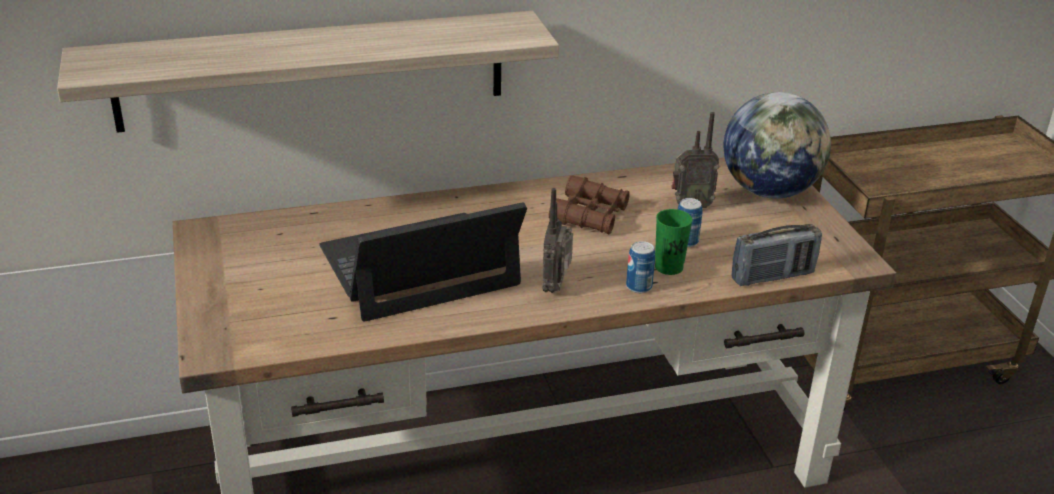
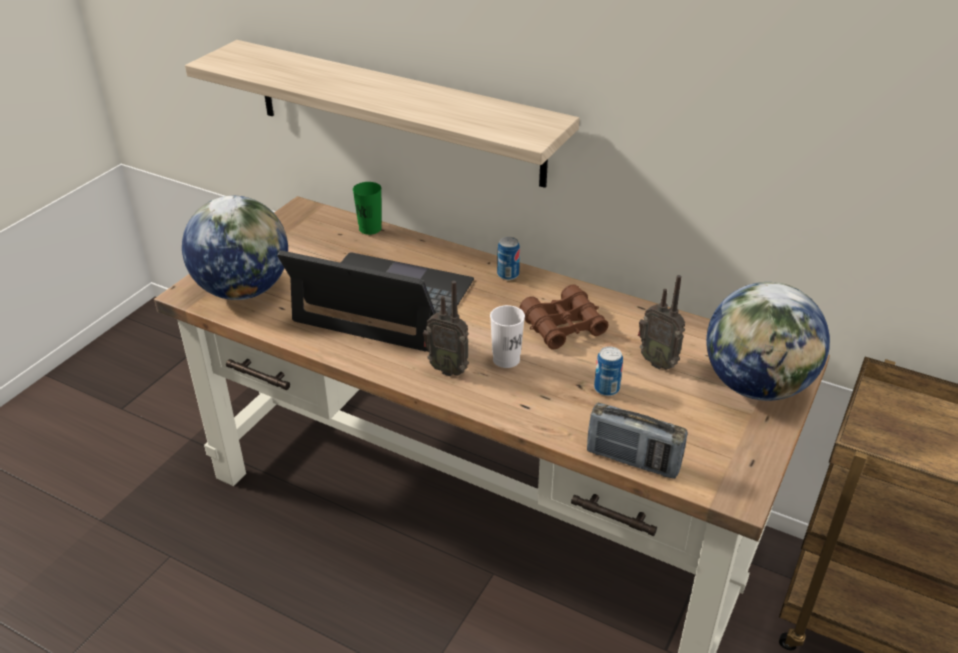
camera: 45 degrees right, 5 degrees up
(266, 322) = (243, 290): none -> globe
(556, 287) = (448, 369): radio -> radio turned 120 degrees counterclockwise
(588, 258) = (506, 359): none -> white cup
(639, 287) = (508, 403): can -> can (508, 274)
(669, 267) = (557, 401): green cup -> green cup (370, 229)

